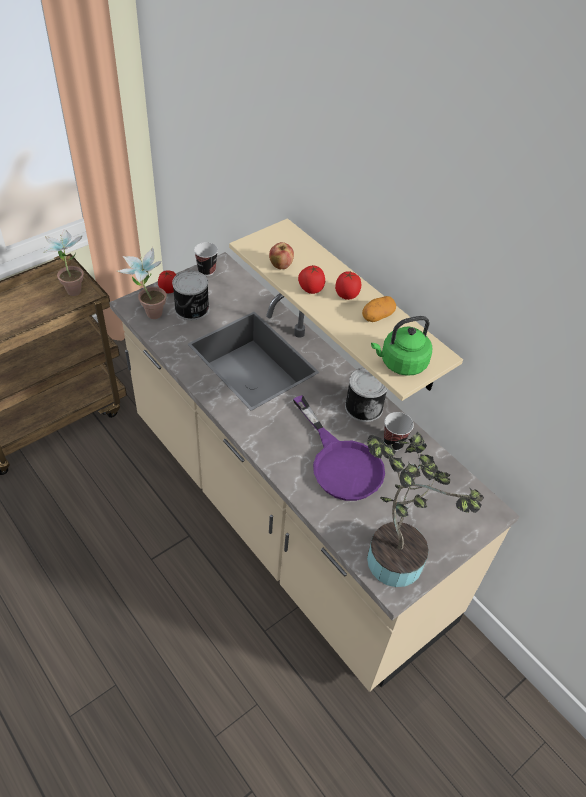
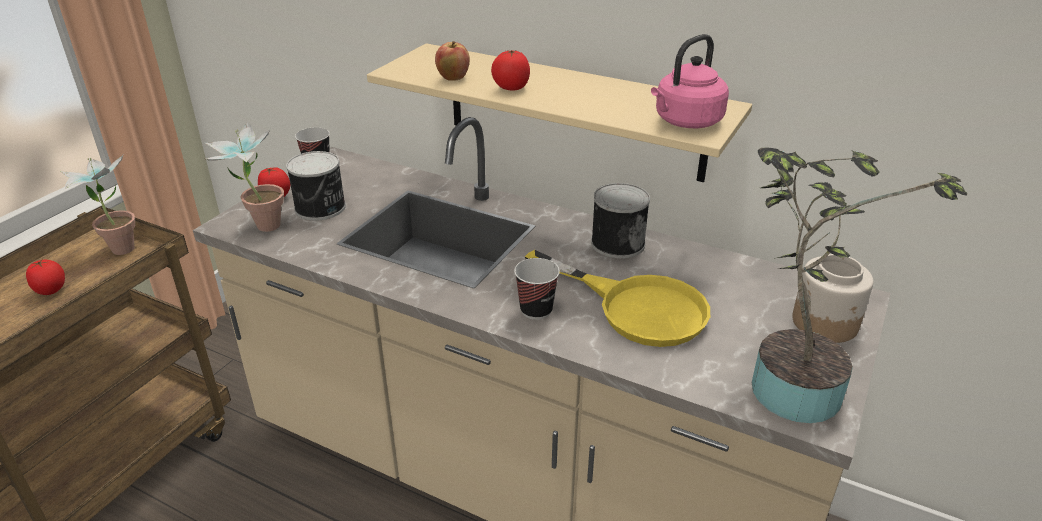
camera: 20 degrees left, 15 degrees down
(340, 462) = (635, 306): purple frying pan -> yellow frying pan
(346, 296) = (561, 84): tomato -> tomato (51, 291)
(377, 316) = (615, 92): potato -> none
(393, 443) = (683, 267): cup -> cup (536, 310)
(401, 363) = (685, 122): green kettle -> pink kettle
(454, 522) = (825, 323): none -> jar

